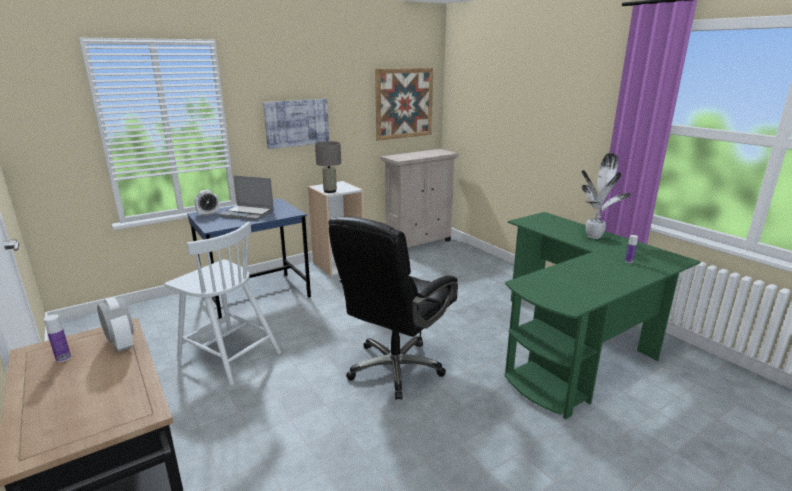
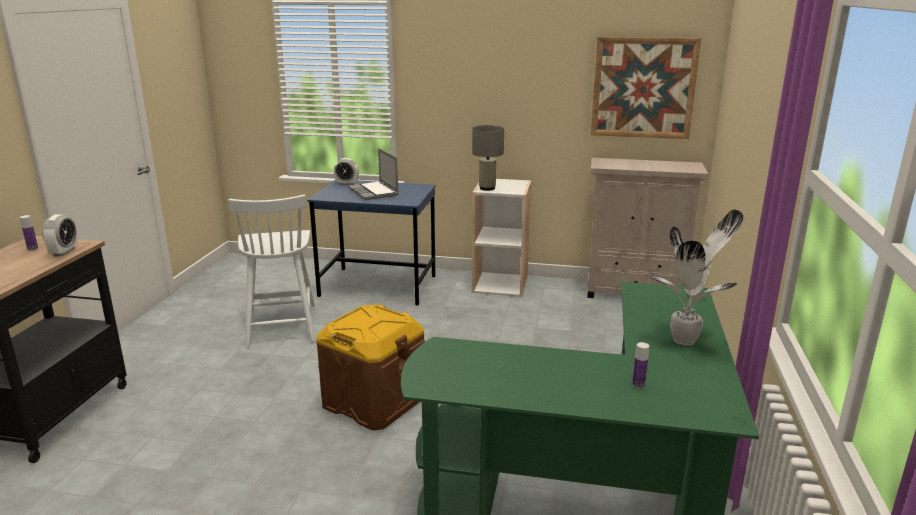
camera: 45 degrees right, 0 degrees up
(297, 123) = (477, 99): picture -> none
(396, 366) = (373, 401): black office chair -> brown storage box

